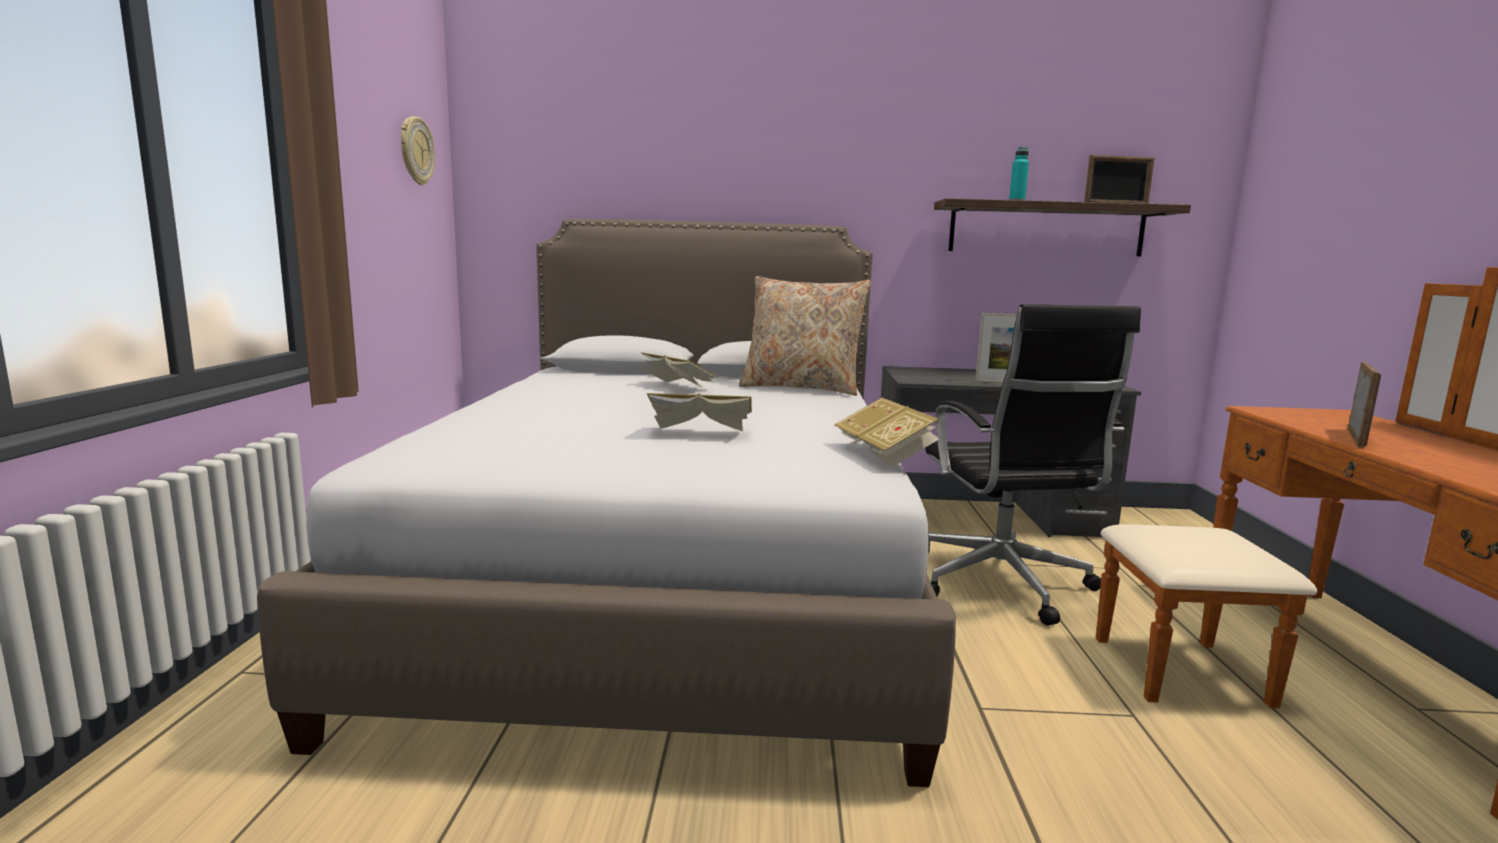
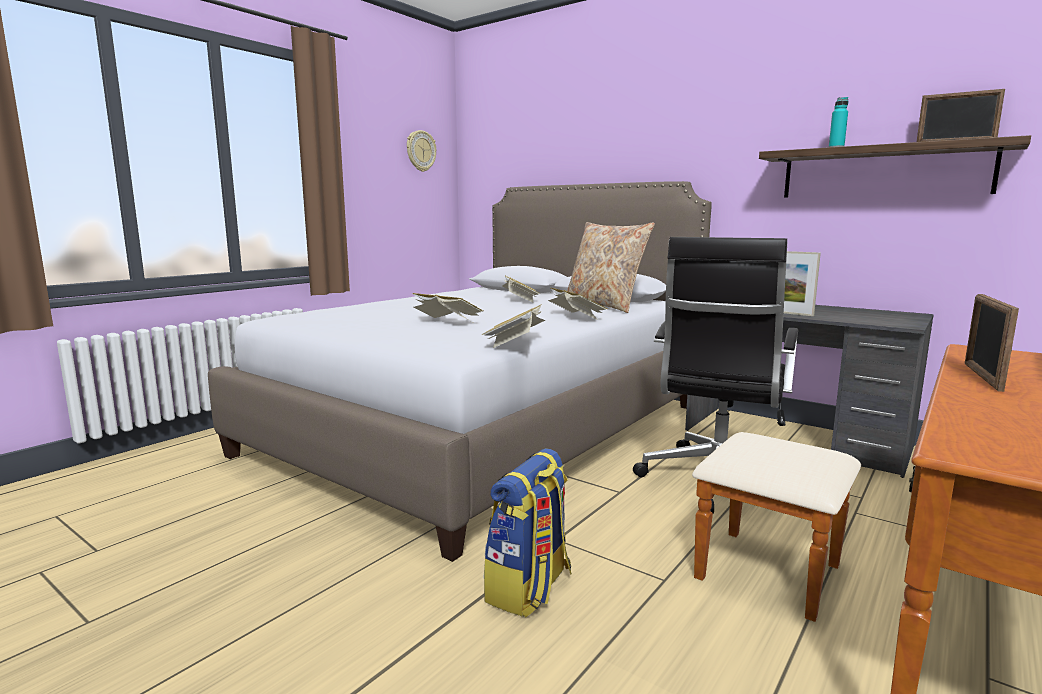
camera: 35 degrees right, 0 degrees up
(824, 407) = (575, 317): none -> book
(1052, 783) = (529, 588): none -> backpack
(1356, 438) = (982, 377): picture frame -> picture frame turned 135 degrees clockwise

